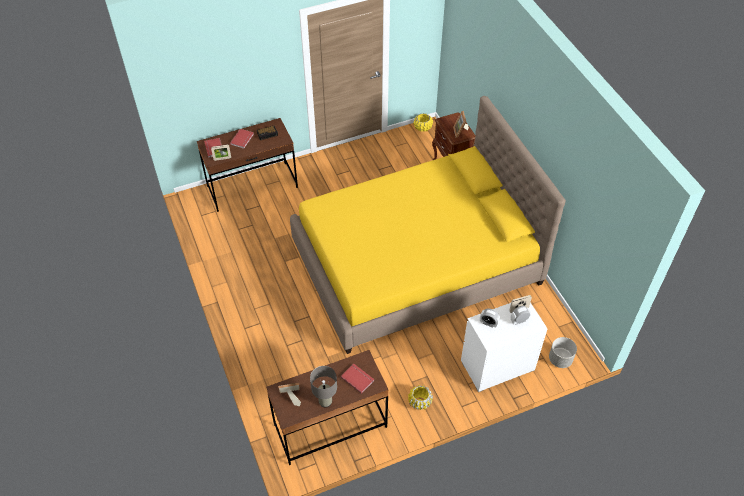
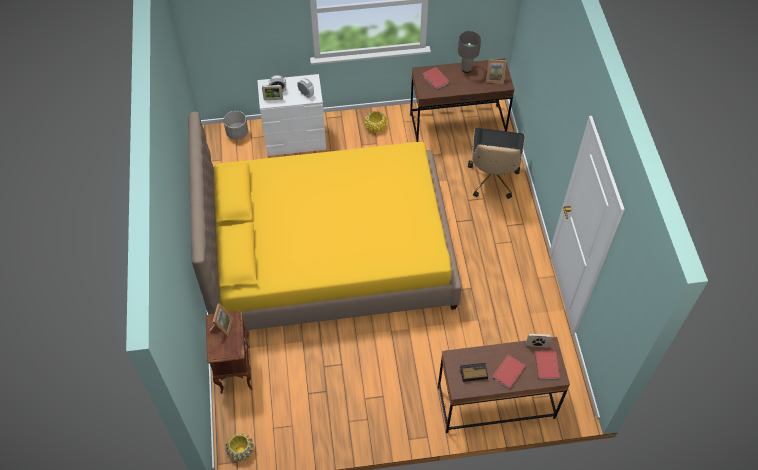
camera: 165 degrees left, 5 degrees up
(281, 366) = (492, 181): none -> black office chair

